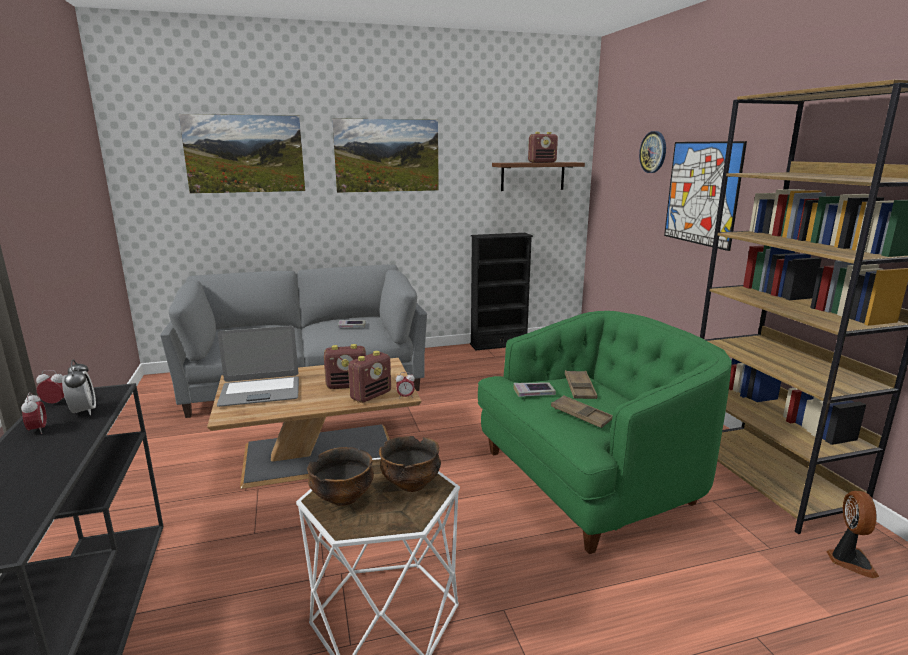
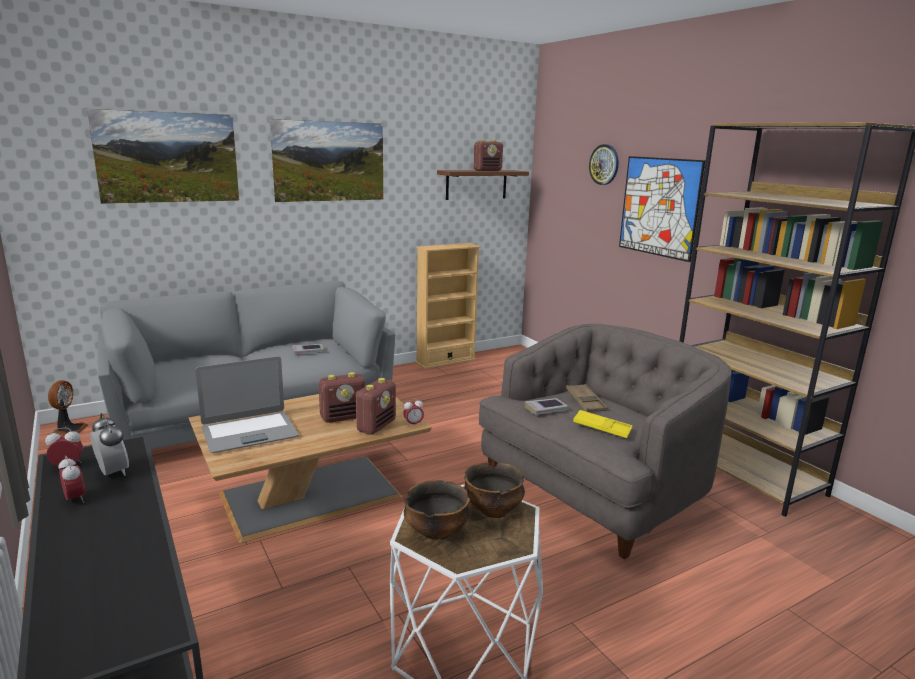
camera: 15 degrees left, 0 degrees up
(498, 344) = (445, 361): black bookcase -> beige bookcase
(581, 415) = (602, 428): brown tray -> yellow tray
(588, 480) = (593, 490): green armchair -> grey armchair
(849, 561) = (830, 534): fan -> fan (69, 430)

